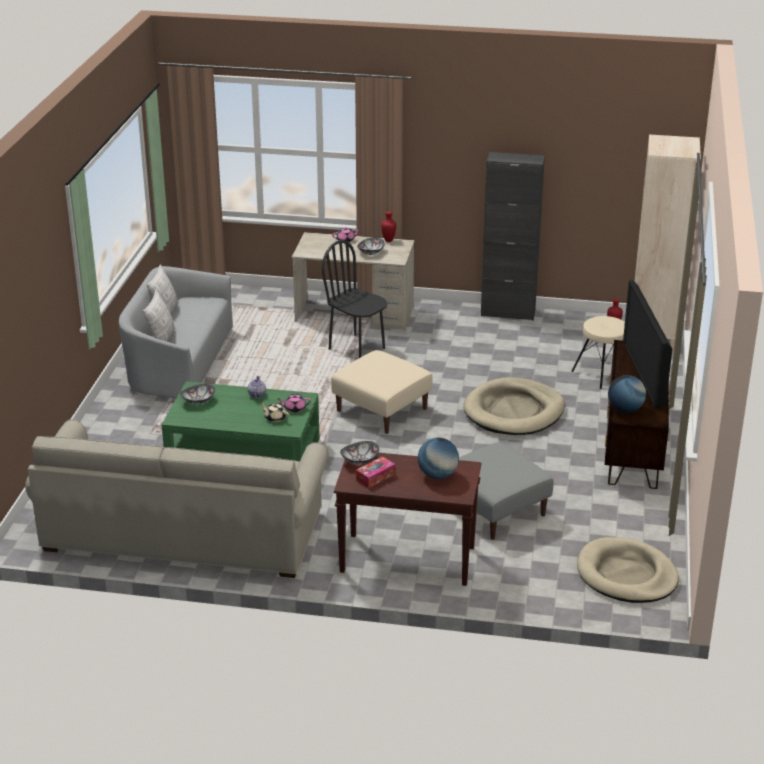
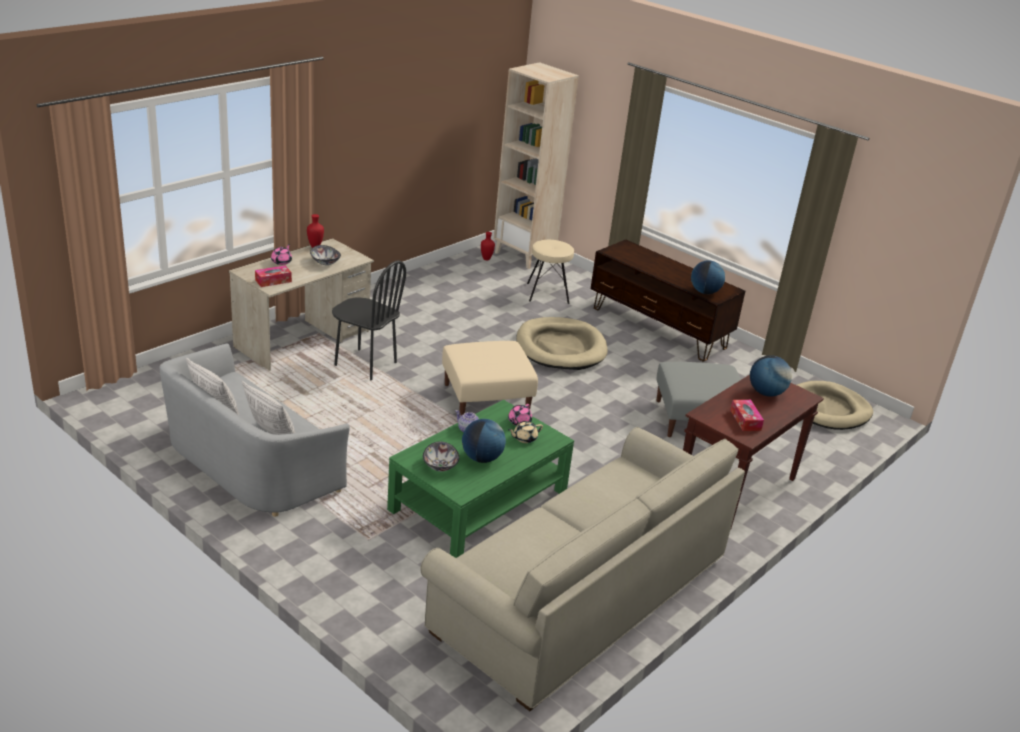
camera: 60 degrees left, 0 degrees up
(227, 412) = (482, 458): none -> globe
(313, 249) = (273, 281): none -> tissue box
(357, 348) = (365, 364): black chair -> black chair turned 135 degrees counterclockwise
(360, 461) = (711, 416): bowl -> none
(508, 313) = (405, 281): black cabinet -> none
(646, 374) = (661, 264): television -> none

